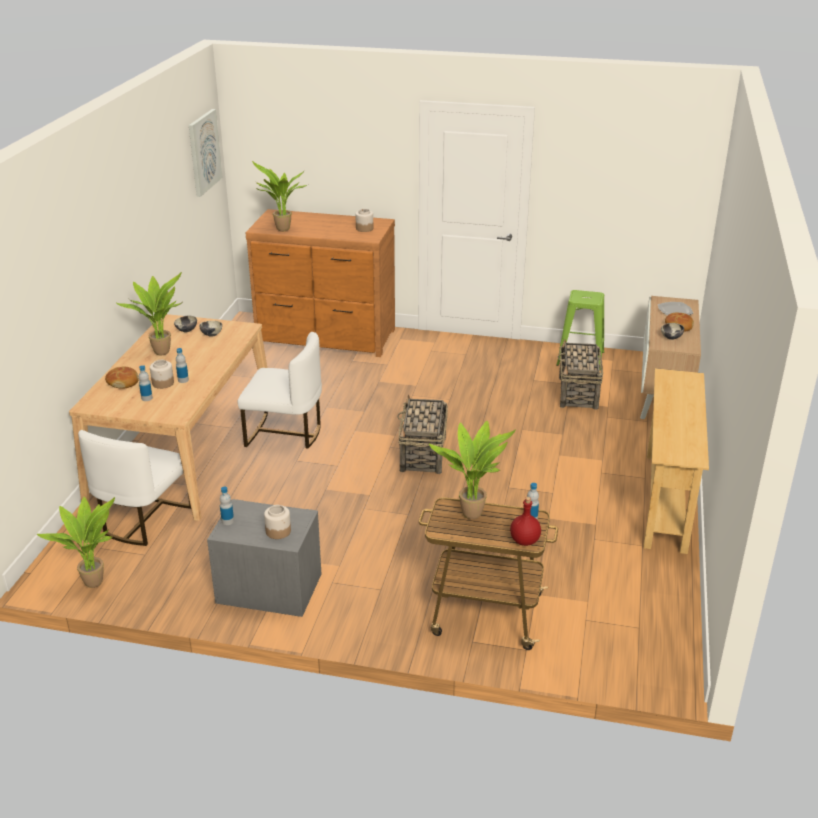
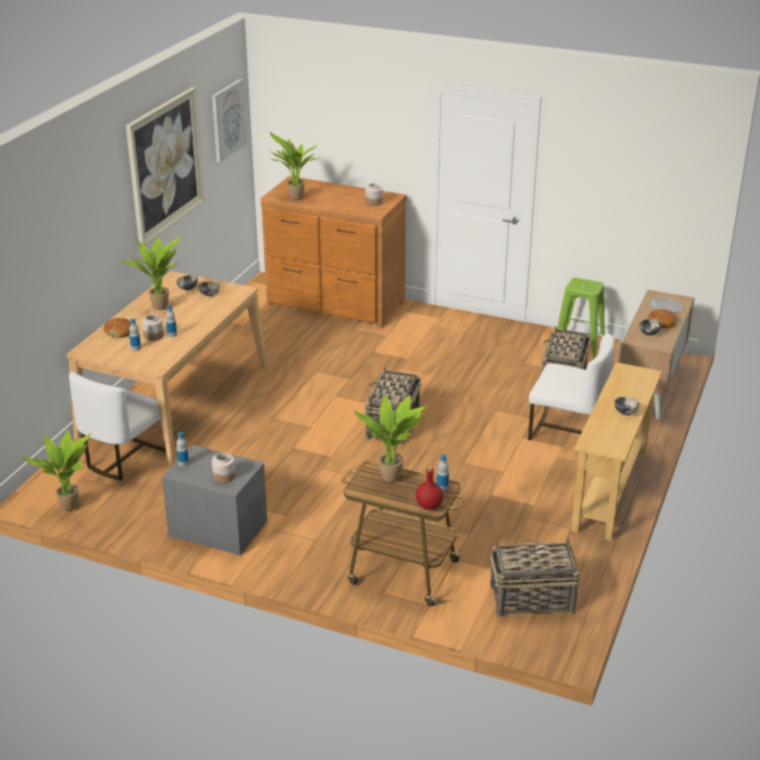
camera: 10 degrees right, 0 degrees up
(150, 199) = (165, 165): none -> picture
(284, 433) = (270, 393): white chair -> white chair (567, 430)
(630, 628) = (530, 599): none -> basket
(687, 419) = (625, 413): none -> bowl

